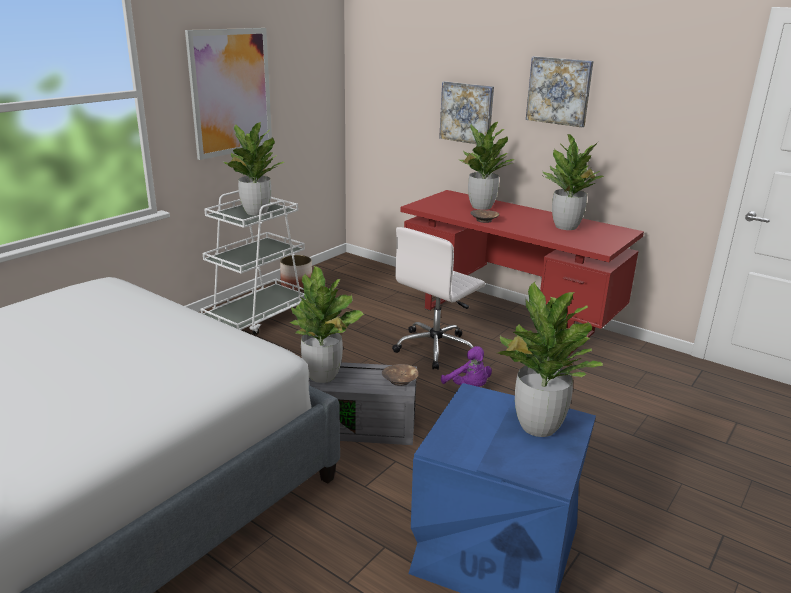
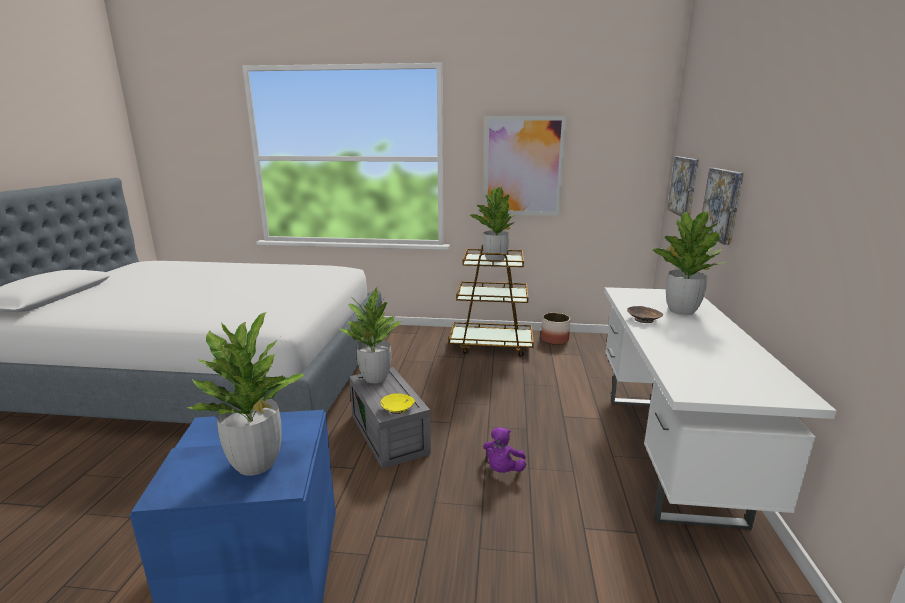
camera: 60 degrees right, 5 degrees down
(259, 316) = (491, 345): white cart -> brown cart
(400, 381) = (397, 409): brown bowl -> yellow bowl
(436, 348) = (548, 430): white office chair -> none
(508, 320) = (669, 453): red desk -> white desk
(559, 91) = (791, 178): picture -> picture (684, 186)
(566, 227) = (721, 358): potted plant -> none

